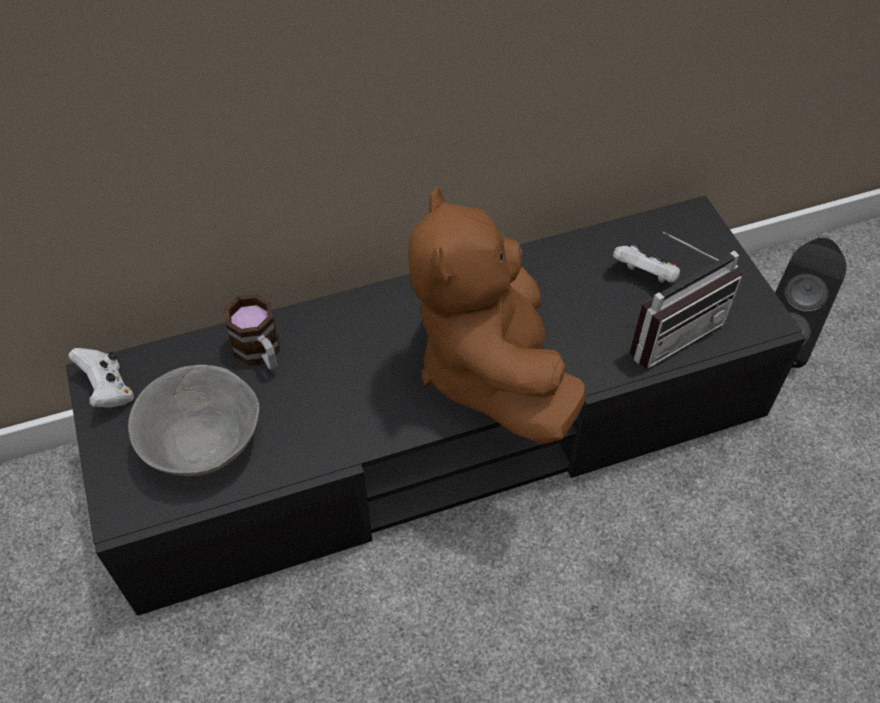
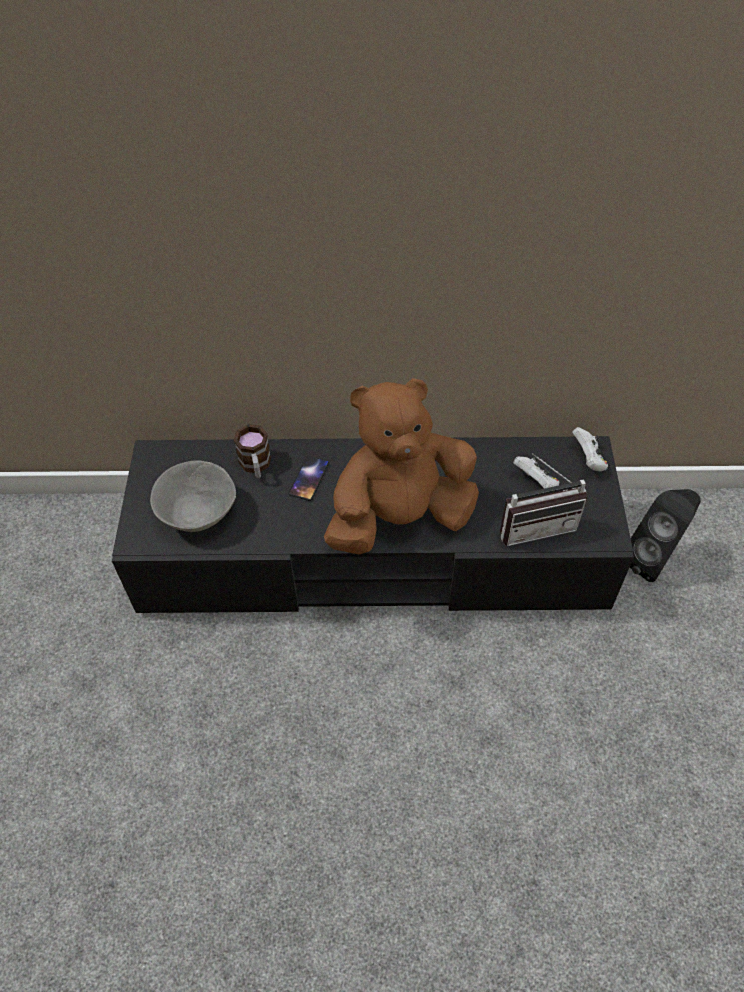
camera: 20 degrees right, 0 degrees up
(108, 390) = (154, 463): white game controller -> white game controller (588, 459)
(344, 351) = (309, 478): none -> phone
(490, 369) = (400, 517): brown plush toy -> brown plush toy turned 60 degrees clockwise

